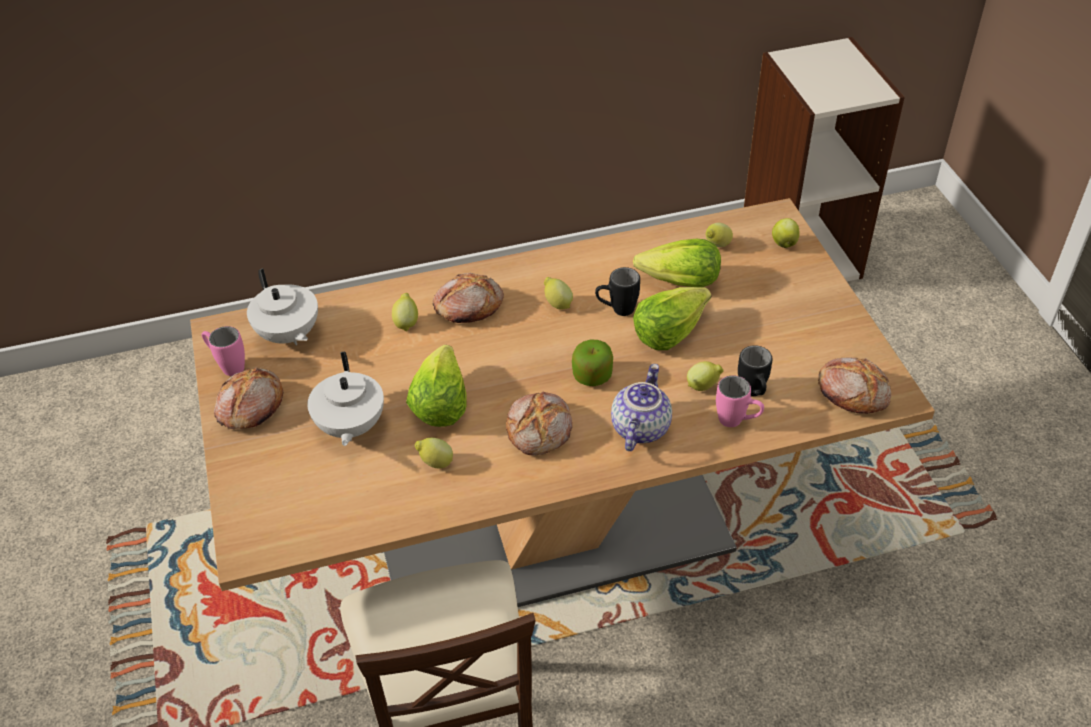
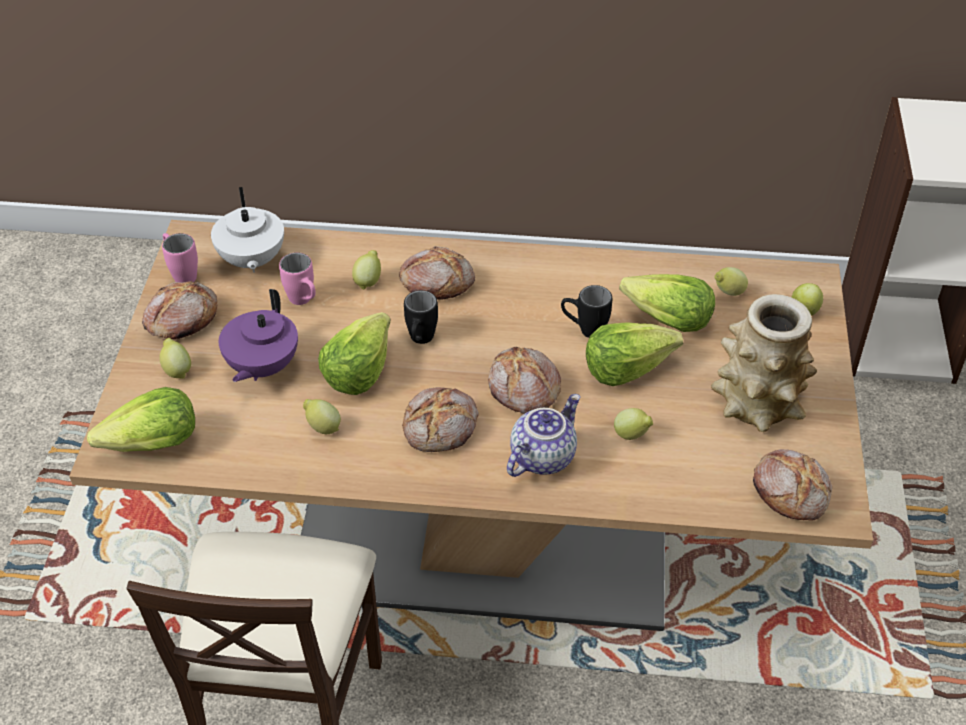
camera: 20 degrees right, 0 degrees up
(285, 528) = (153, 444): none -> lettuce
(350, 427) = (261, 367): white teapot -> purple teapot
(557, 304) = (527, 305): lemon -> lemon (177, 370)
(592, 376) = (522, 389): apple -> bread
(737, 422) = (647, 483): pink mug -> pink mug (304, 302)
(753, 394) = (680, 460): black mug -> black mug (420, 341)
(788, 329) = (757, 403): none -> vase

